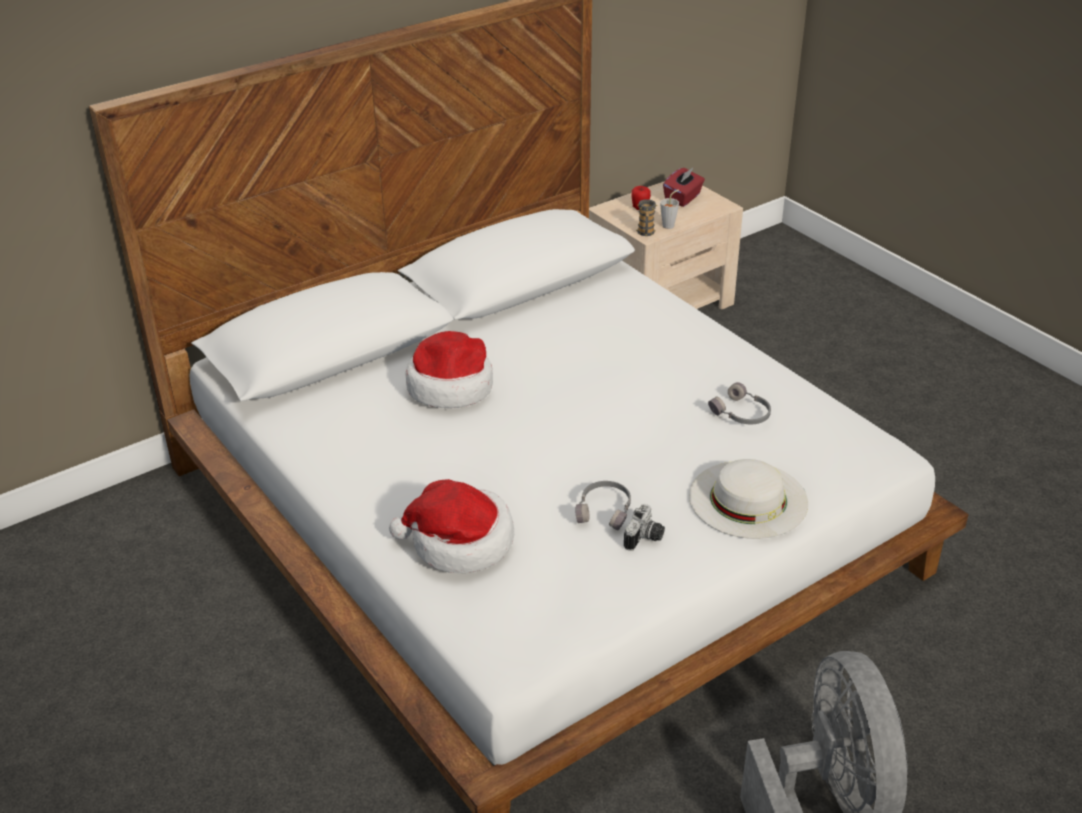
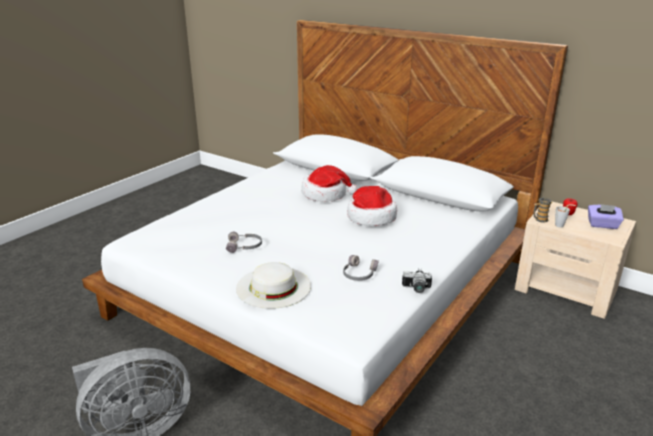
camera: 70 degrees right, 10 degrees down
(459, 542) = (203, 214): hat -> hat (371, 217)
(645, 538) = (225, 261): camera -> camera (416, 289)
(683, 198) = (602, 225): red tissue box -> purple tissue box

